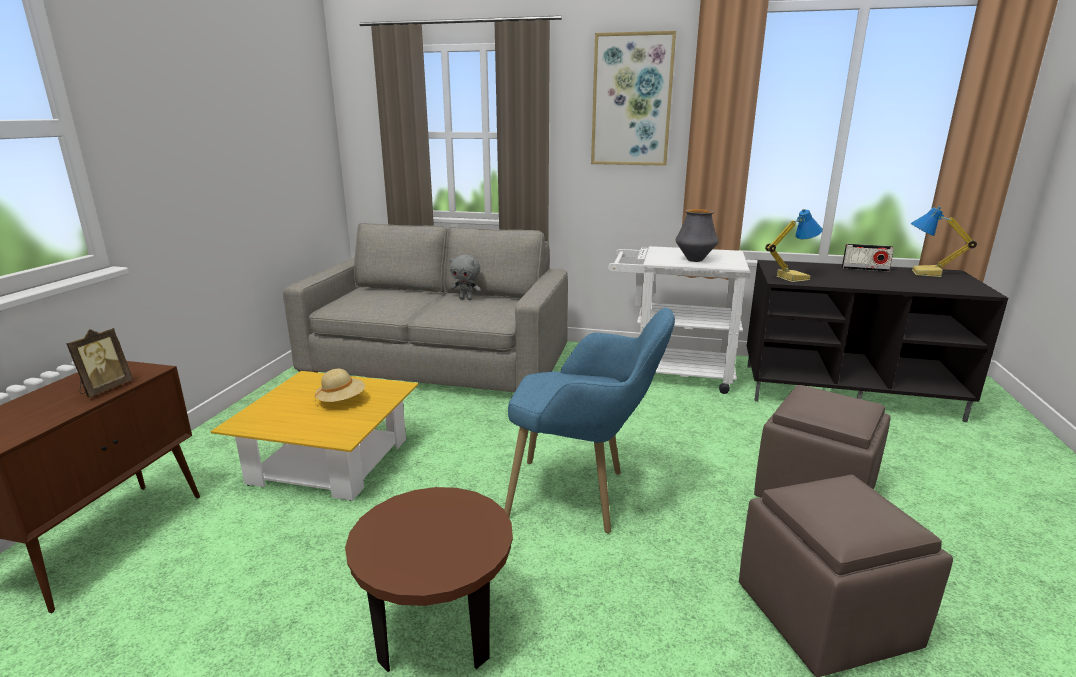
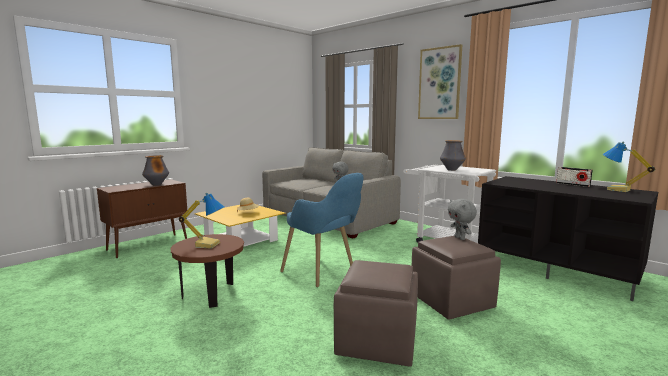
camera: 30 degrees right, 10 degrees down
(105, 389) = (156, 184): picture frame -> vase
(791, 277) = (505, 183): table lamp -> table lamp (207, 244)
(821, 392) = (460, 238): none -> grey plush toy

